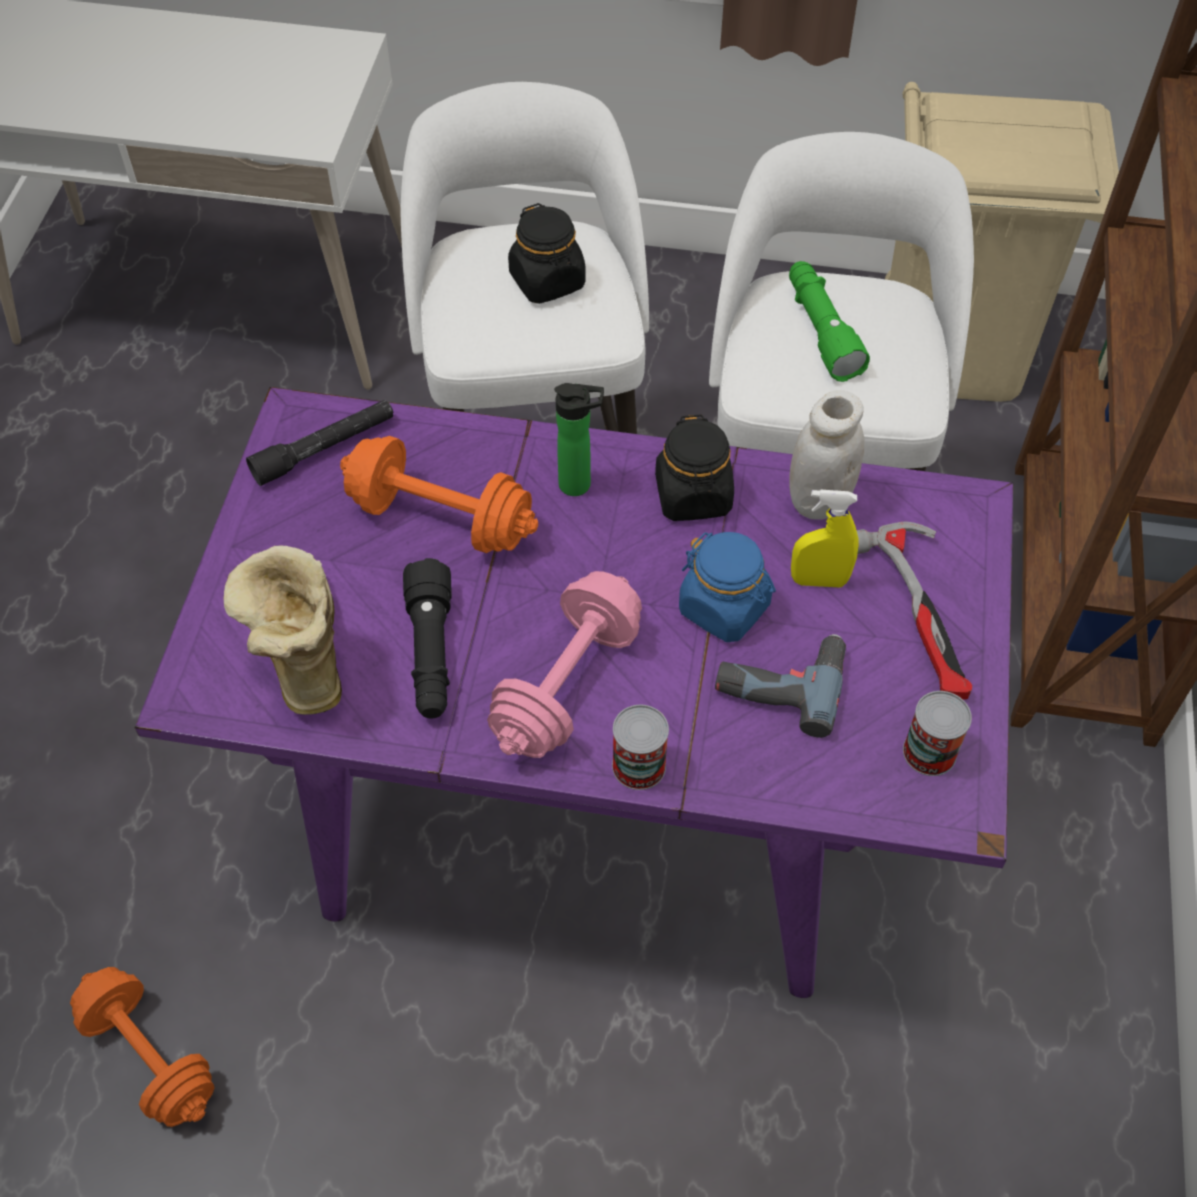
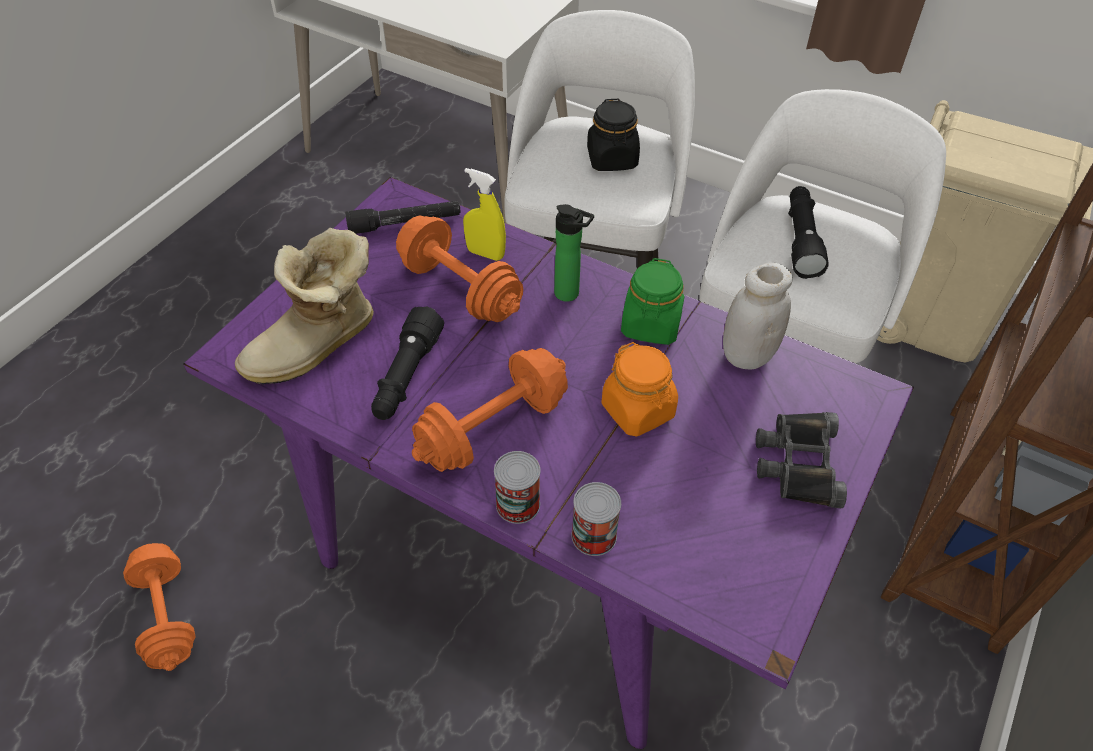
camera: 20 degrees right, 5 degrees down
(299, 651) = (317, 347): boot -> boot turned 135 degrees counterclockwise
(567, 685) = (493, 428): pink dumbbell -> orange dumbbell
(693, 496) = (651, 325): black jar -> green jar
(724, 608) = (638, 410): blue jar -> orange jar
(780, 680) = (658, 476): power drill -> none
(819, 580) = (722, 412): yellow spray bottle -> yellow spray bottle (485, 254)
(821, 330) = (801, 240): green flashlight -> black flashlight
(924, 614) = (797, 463): hammer -> black binoculars
(929, 752) = (757, 571): can -> can (594, 535)

